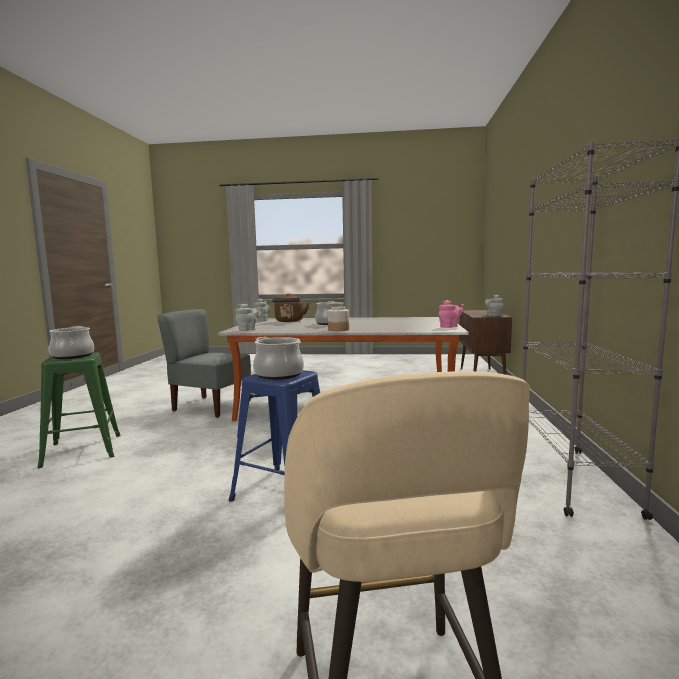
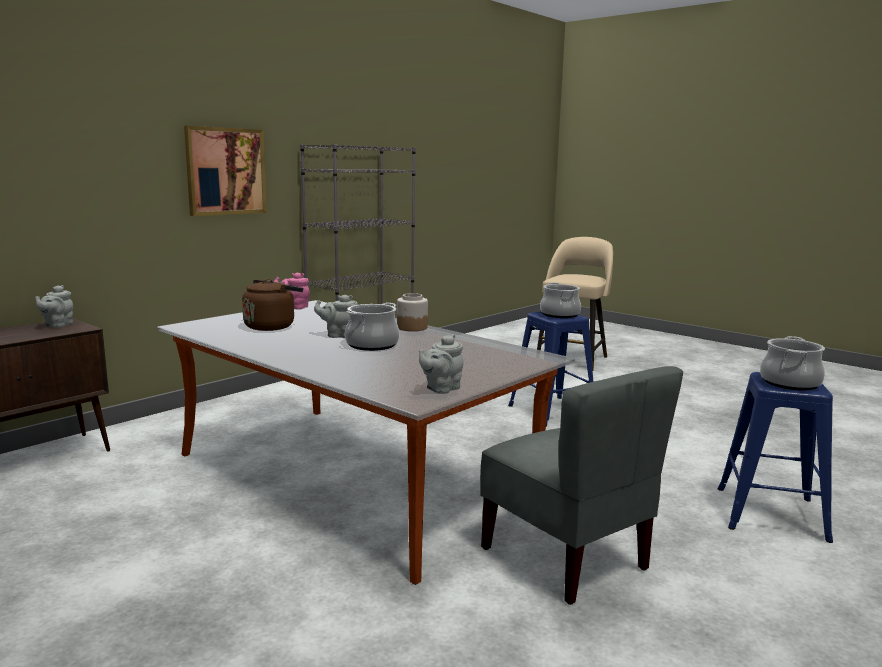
camera: 145 degrees left, 5 degrees up
(81, 450) = (772, 514): green stool -> blue stool
(248, 330) = (521, 354): grey teapot -> grey teapot (339, 335)
(289, 321) = (403, 370): brown kettle -> brown kettle (271, 326)
(559, 220) = (225, 171): none -> picture

